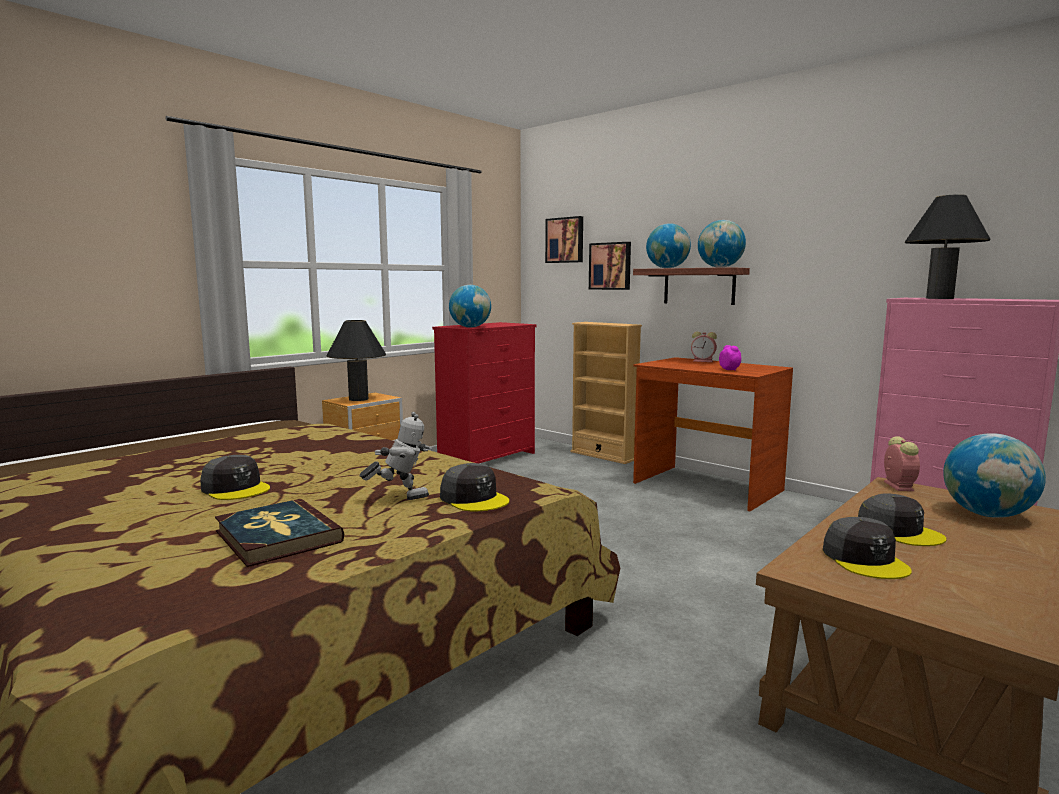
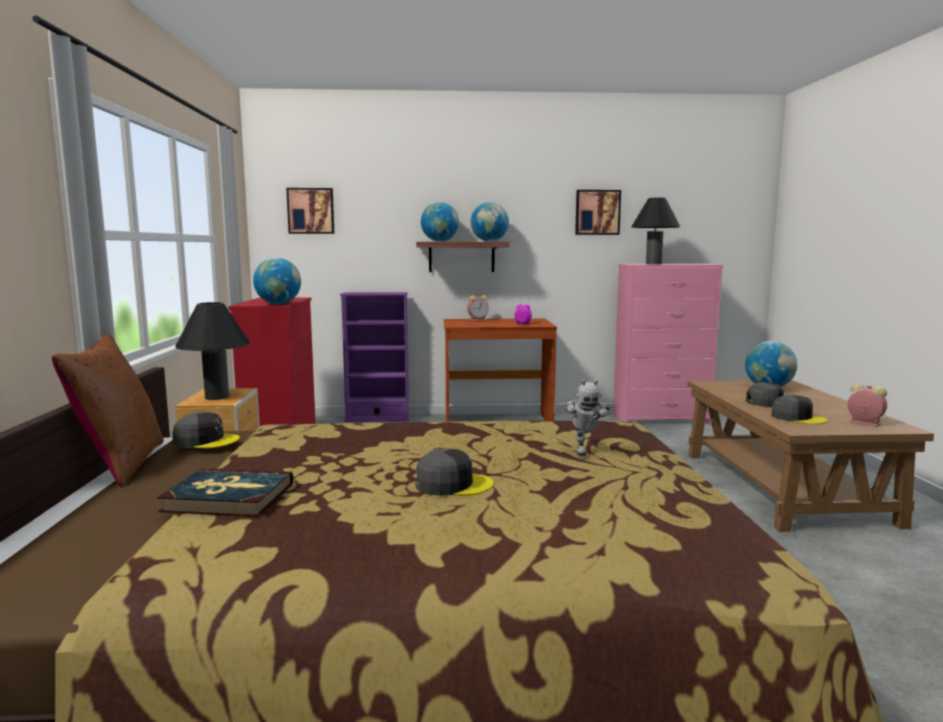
camera: 45 degrees left, 0 degrees up
(204, 429) = (120, 464): none -> brown pillow
(277, 537) = (619, 495): book -> book (228, 497)
(400, 498) = (583, 450): toy robot -> toy robot turned 150 degrees clockwise
(474, 499) = (620, 438): grey cap -> grey cap (206, 440)
(603, 455) = (377, 418): beige bookcase -> purple bookcase
(610, 266) = (368, 238): picture -> picture (597, 212)
(897, 485) = (707, 383): alarm clock -> alarm clock (863, 423)

